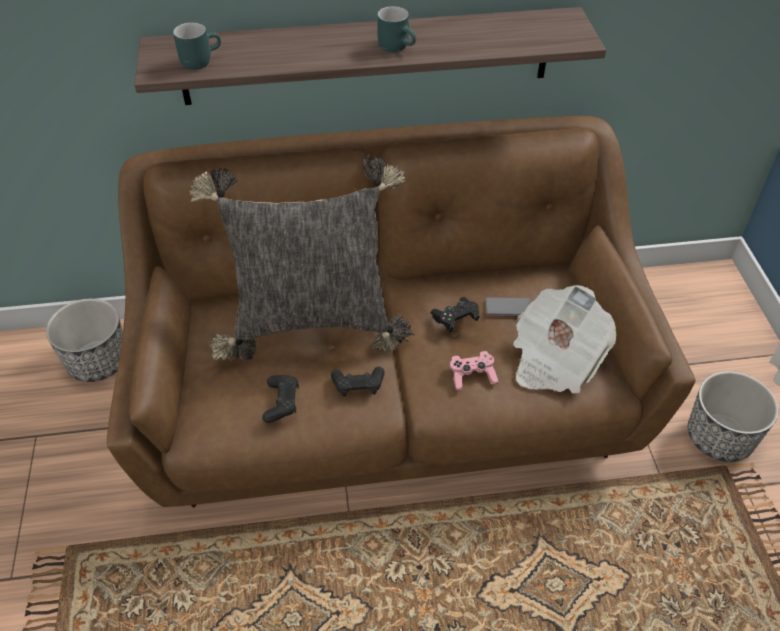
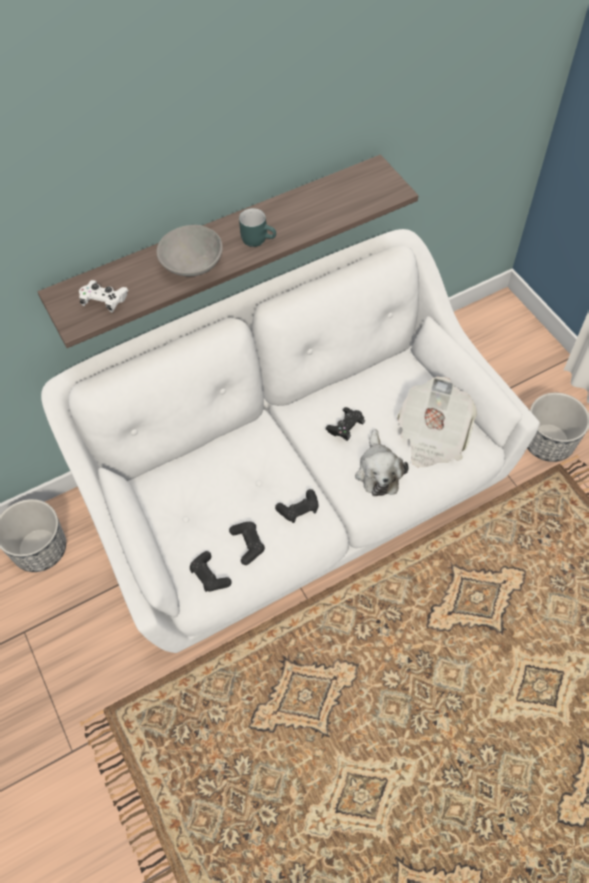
camera: 20 degrees left, 10 degrees up
(200, 60) = (104, 301): turquoise mug -> white game controller
(222, 421) = (209, 575): none -> black game controller
(312, 52) = (192, 264): none -> grey bowl
(313, 330) = (240, 474): pillow -> none
(390, 395) = (296, 493): brown sofa -> white sofa
(472, 376) = (378, 471): pink game controller -> plush toy
(508, 307) = (381, 404): phone -> none

